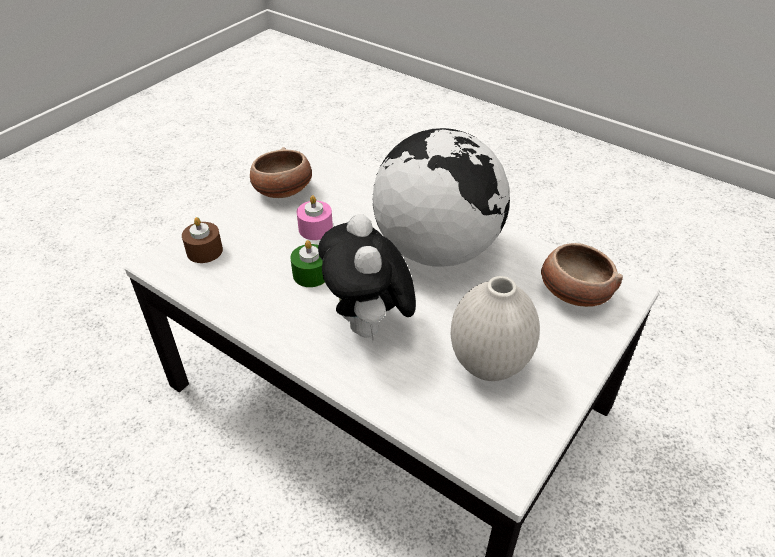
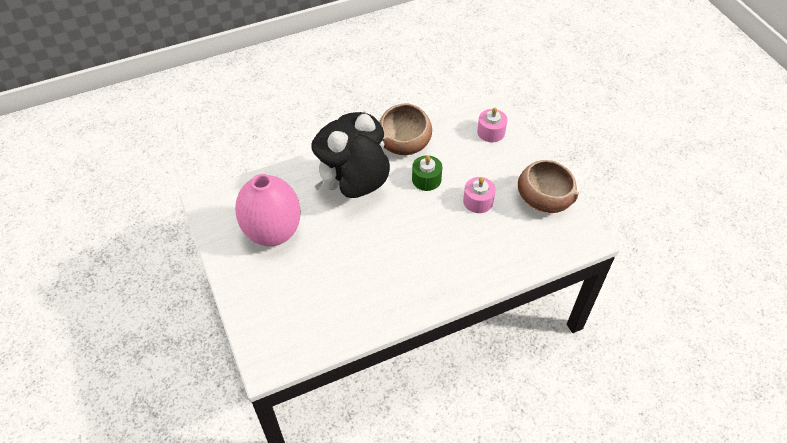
camera: 120 degrees right, 10 degrees up
(204, 251) = (491, 132): brown candle -> pink candle
(369, 326) = (354, 189): plush toy -> plush toy turned 60 degrees counterclockwise
(436, 250) = (402, 266): globe -> none
(489, 365) = (273, 235): white vase -> pink vase
(573, 293) = (291, 328): bowl -> bowl (405, 142)

